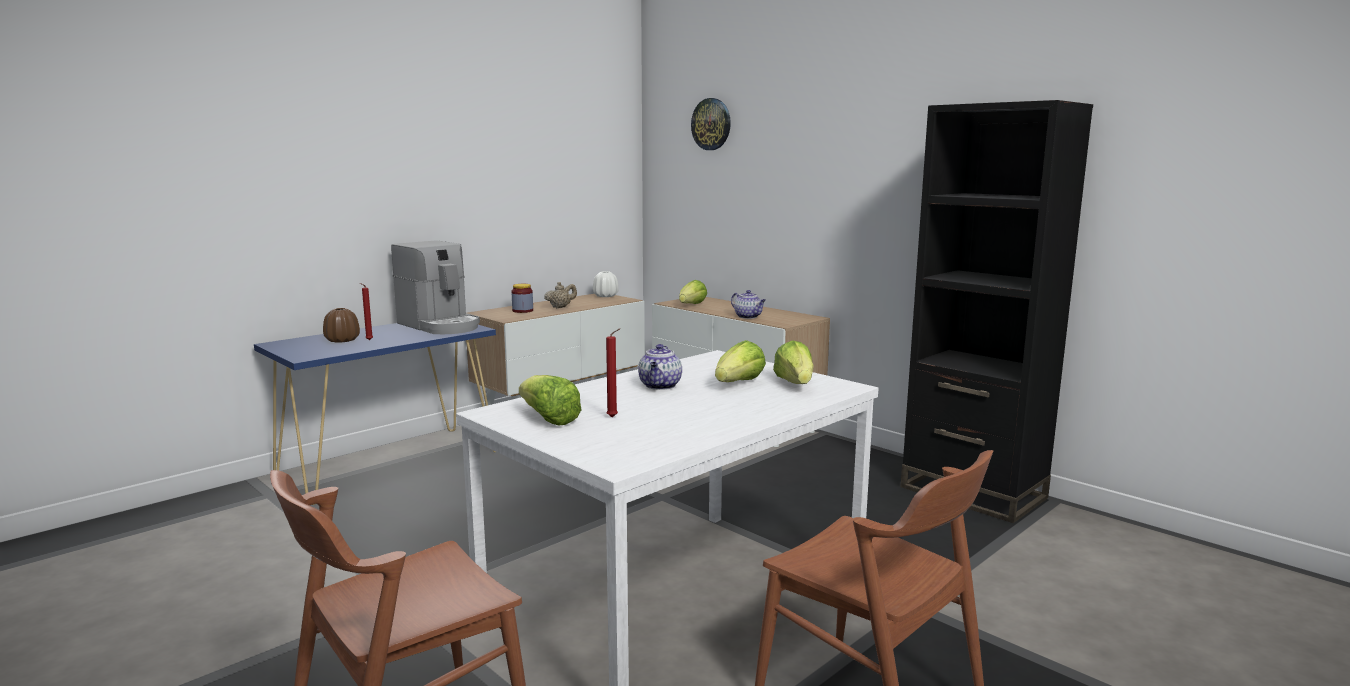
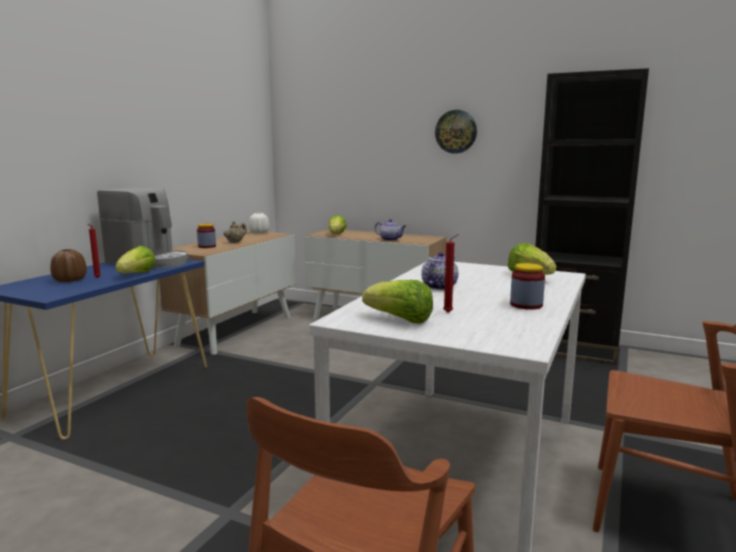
camera: 20 degrees left, 0 degrees up
(660, 386) = (439, 287): teapot -> teapot turned 135 degrees counterclockwise
(711, 124) = (337, 95): wall clock -> wall clock (456, 131)
(716, 419) = (526, 305): none -> jar
(739, 383) = (491, 279): lettuce -> lettuce (137, 274)

